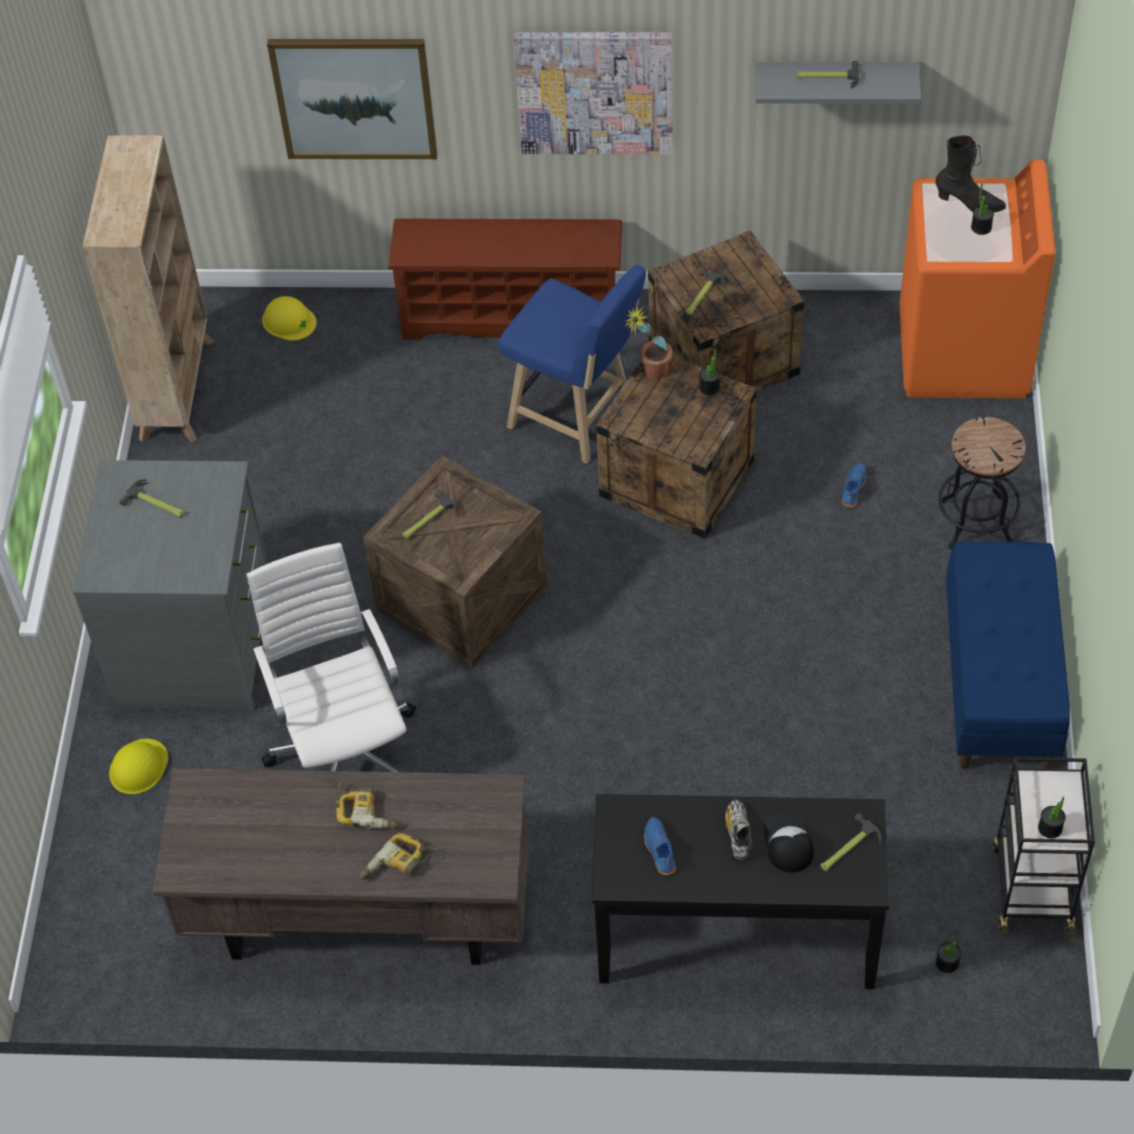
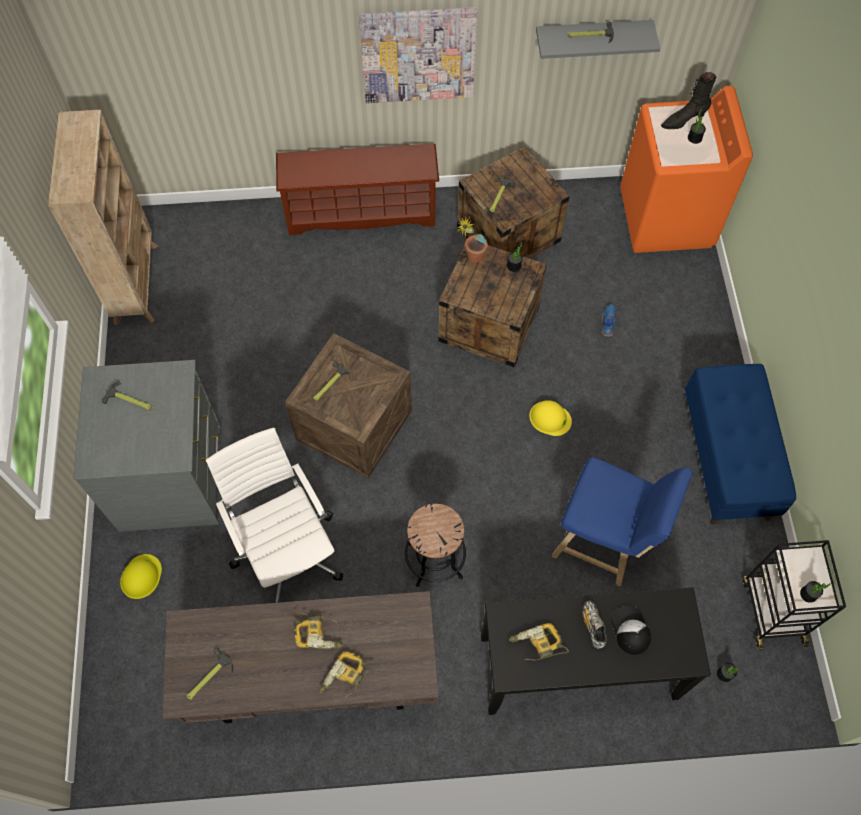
camera: 10 degrees left, 10 degrees up
(289, 320) = (208, 226): yellow hard hat -> yellow hard hat (550, 418)
(354, 97) = (241, 70): picture -> none
(577, 418) = (416, 284): blue stool -> blue stool (603, 542)
(659, 850) = (537, 645): blue shoe -> power drill
(847, 848) = (673, 630): hammer -> hammer (208, 678)
(969, 203) = (683, 120): black boot -> black boot turned 150 degrees clockwise
(975, 522) = (692, 340): black stool -> black stool (435, 560)

